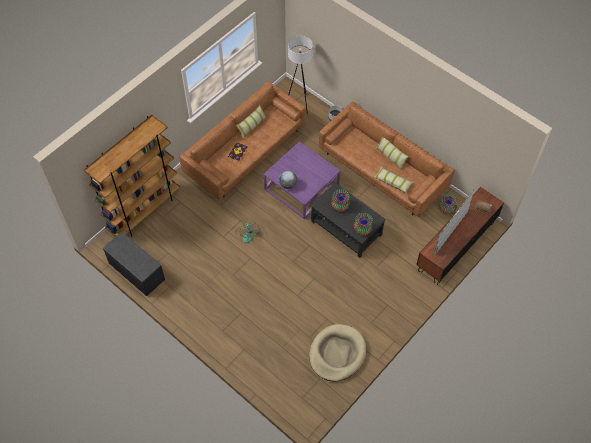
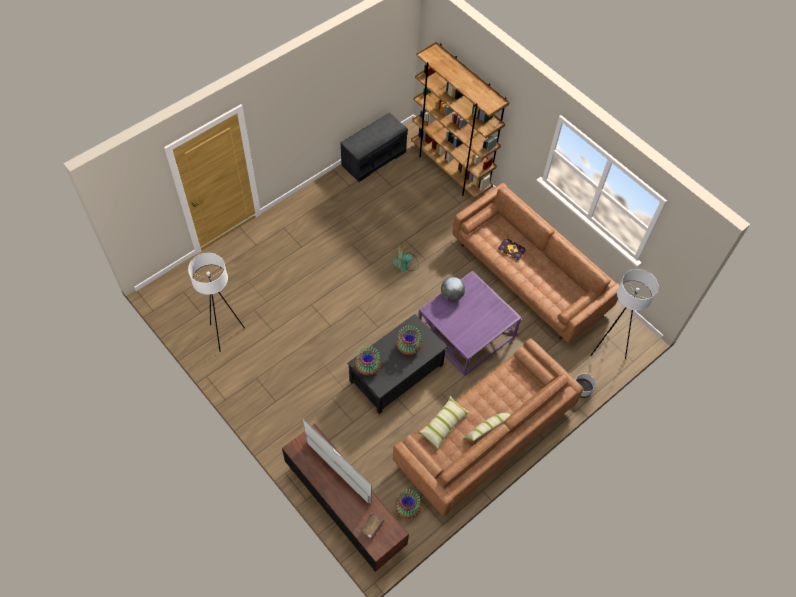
camera: 95 degrees right, 0 degrees up
(252, 126) = (553, 269): pillow -> none
(337, 354) = (225, 334): beige dog bed -> white floor lamp

